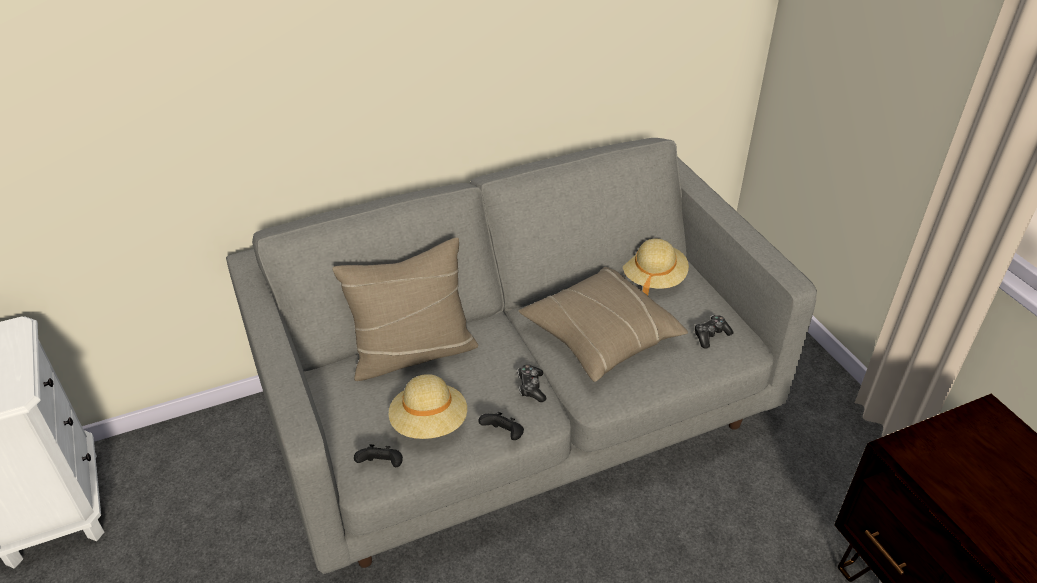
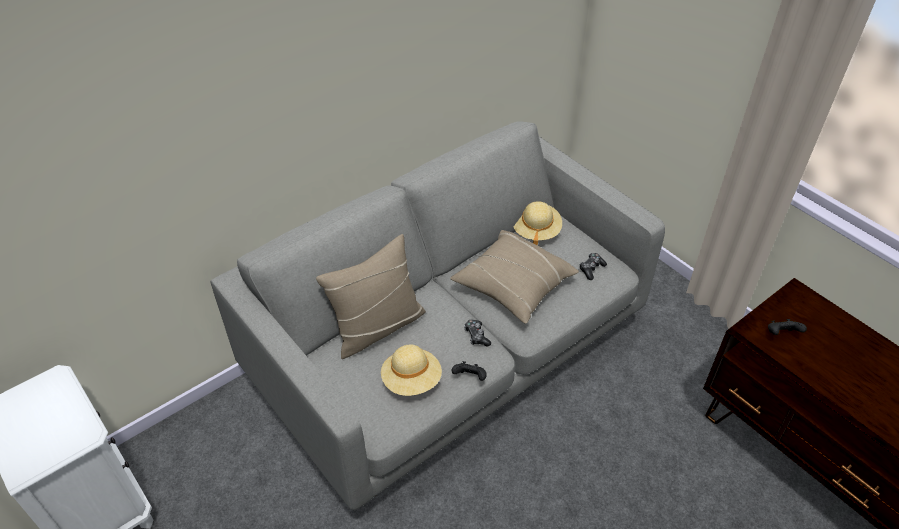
camera: 15 degrees left, 5 degrees up
(382, 466) = (389, 421): black game controller -> black game controller (781, 334)

